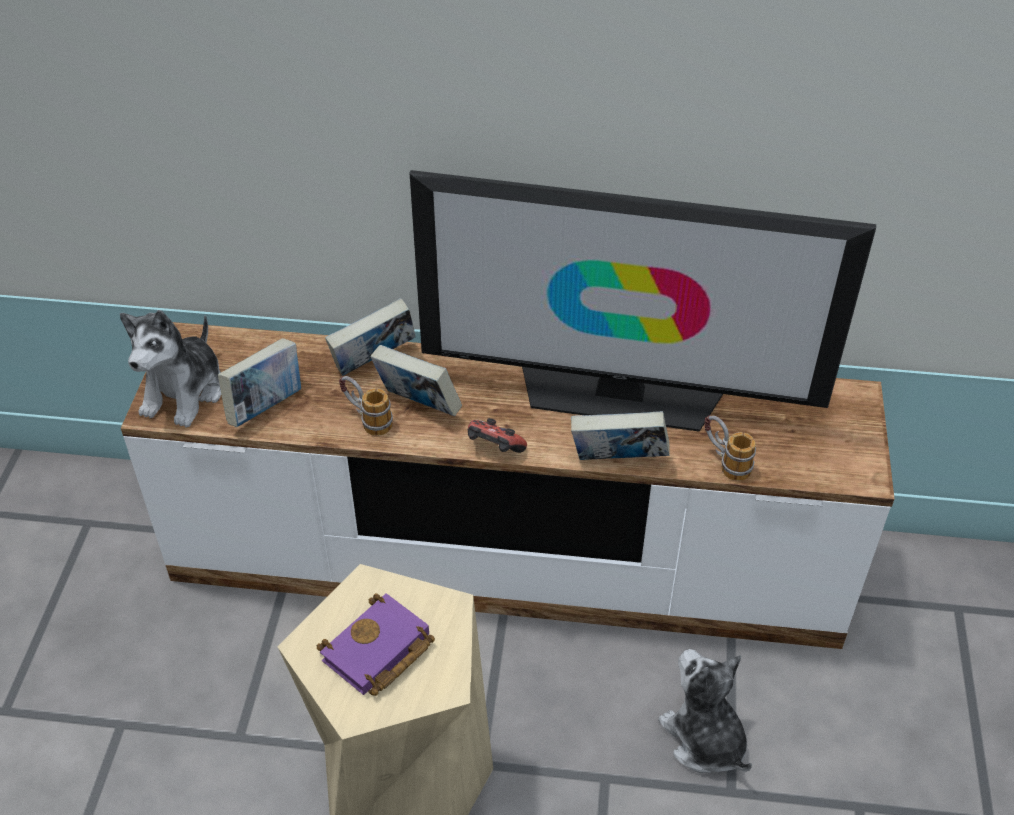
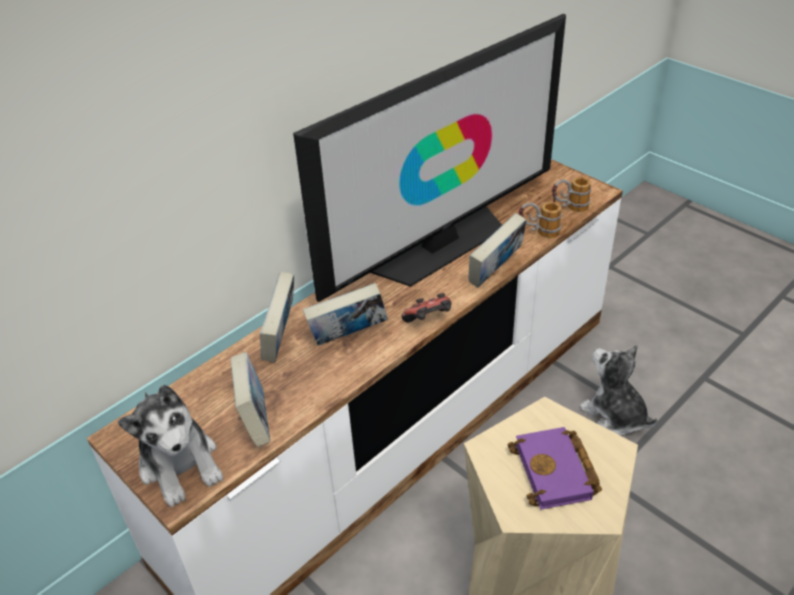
camera: 50 degrees left, 5 degrees down
(366, 420) = (332, 370): mug -> mug (569, 208)
(704, 739) = (614, 415): plush toy -> plush toy turned 45 degrees clockwise

